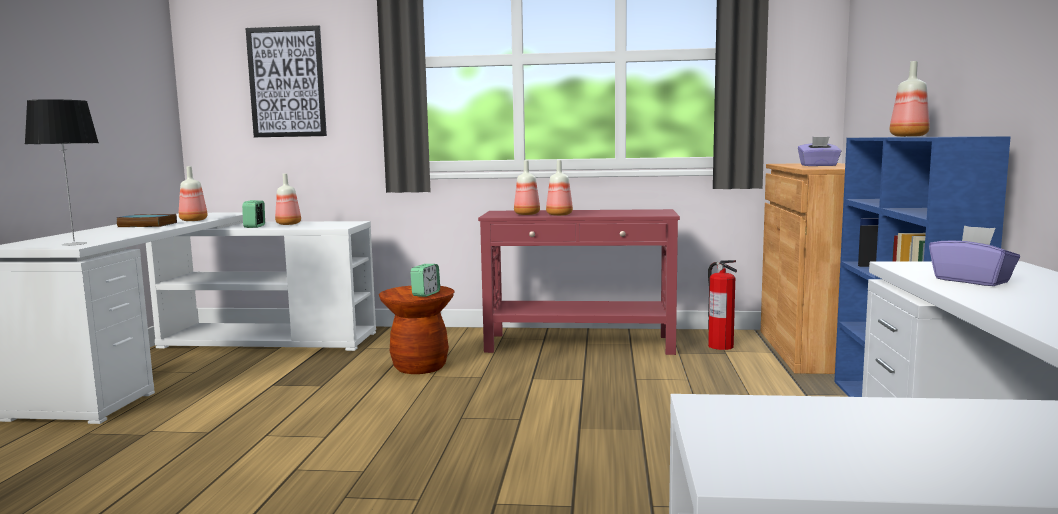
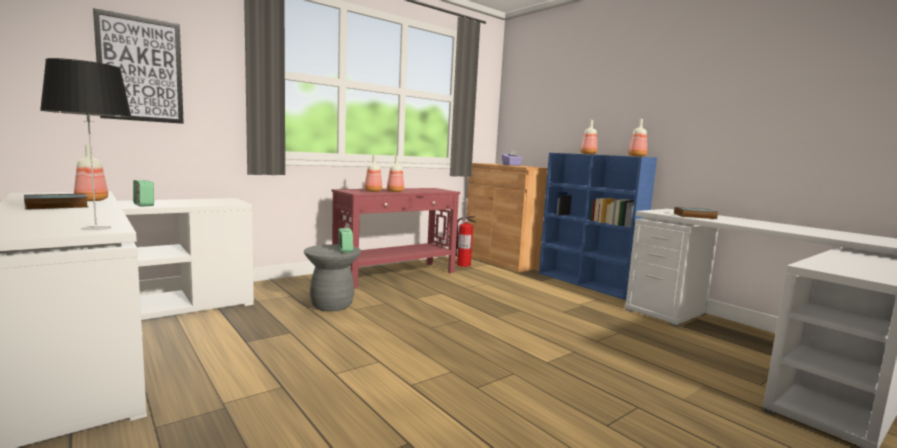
camera: 45 degrees left, 0 degrees up
(289, 224) = (170, 202): bottle -> bottle (636, 156)
(420, 367) = (332, 305): brown stool -> grey stool
(971, 280) = (694, 216): purple tissue box -> book

